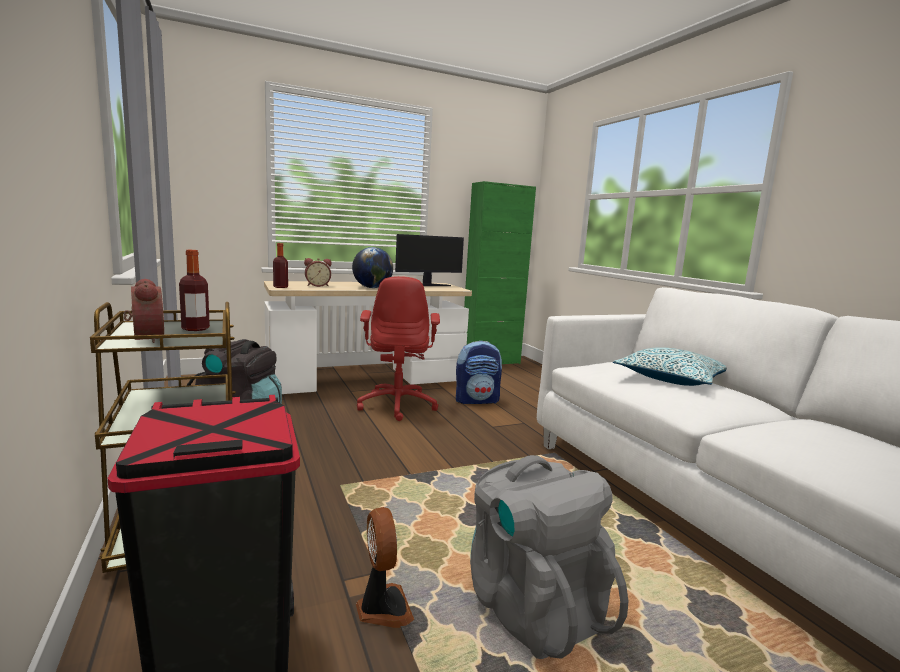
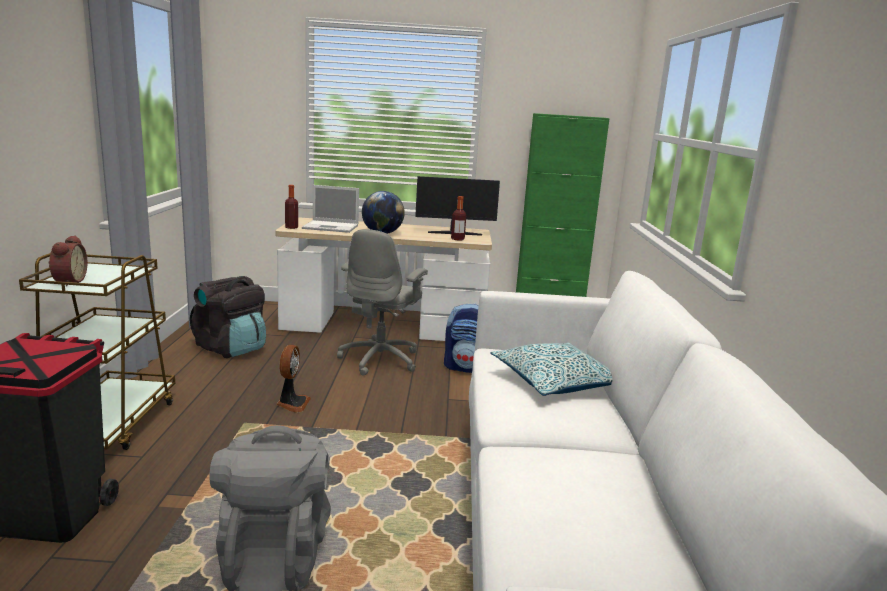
camera: 25 degrees right, 5 degrees up
(195, 329) = (117, 275): bottle -> bottle (457, 239)
(317, 285) = (332, 227): alarm clock -> laptop
(382, 608) = (170, 521): fan -> fan (292, 403)
(397, 405) = (380, 359): red office chair -> grey office chair

